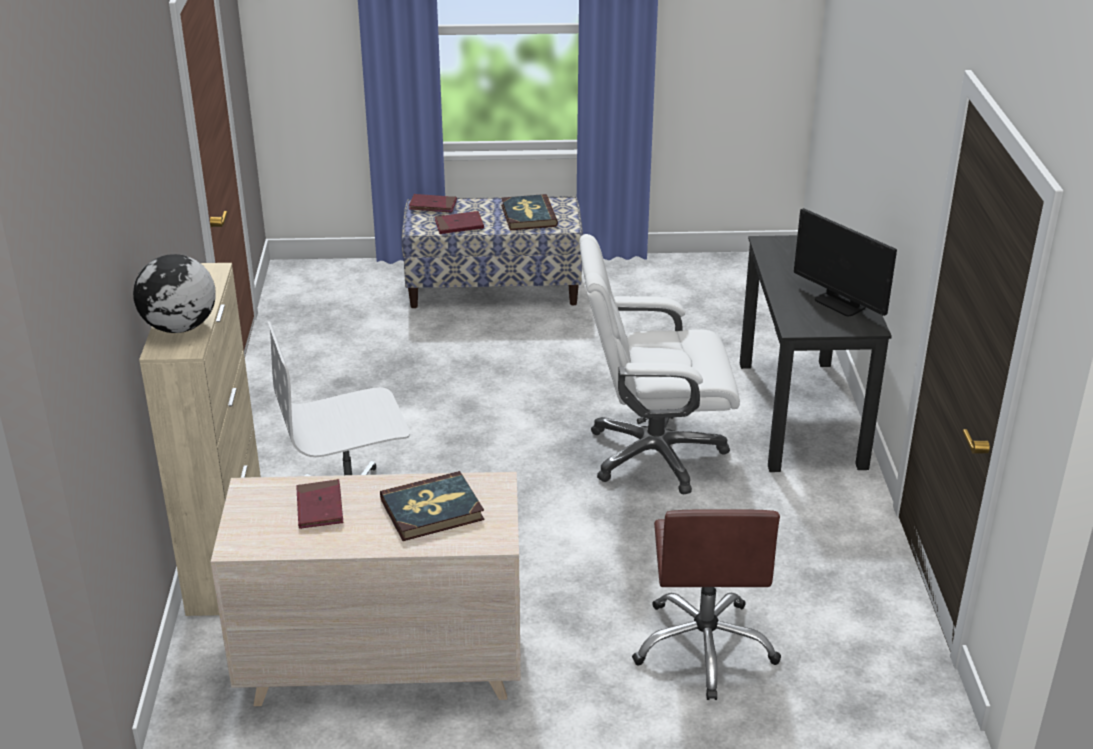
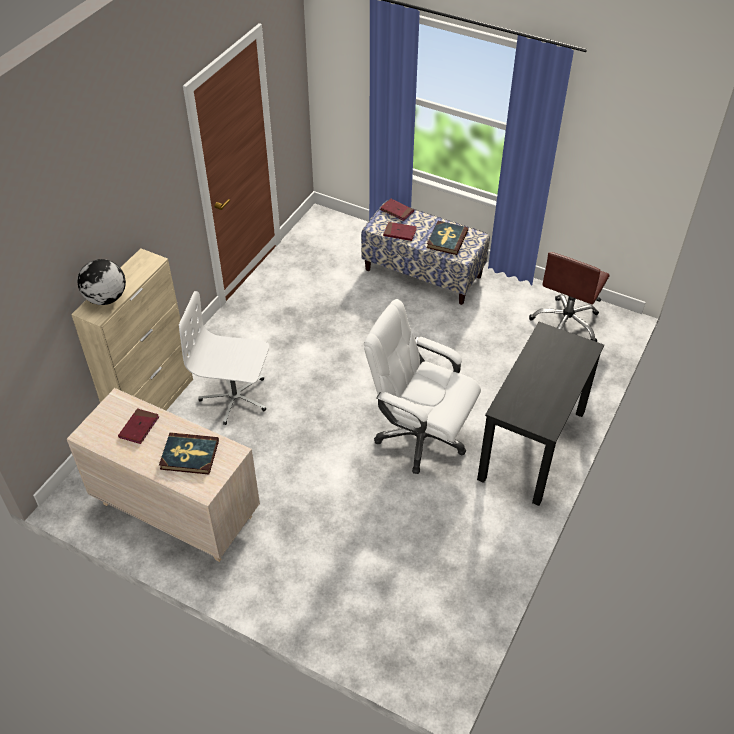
camera: 30 degrees right, 15 degrees up
(705, 646) = (343, 581): brown office chair -> brown office chair (566, 324)
(840, 303) = (546, 402): monitor -> none

